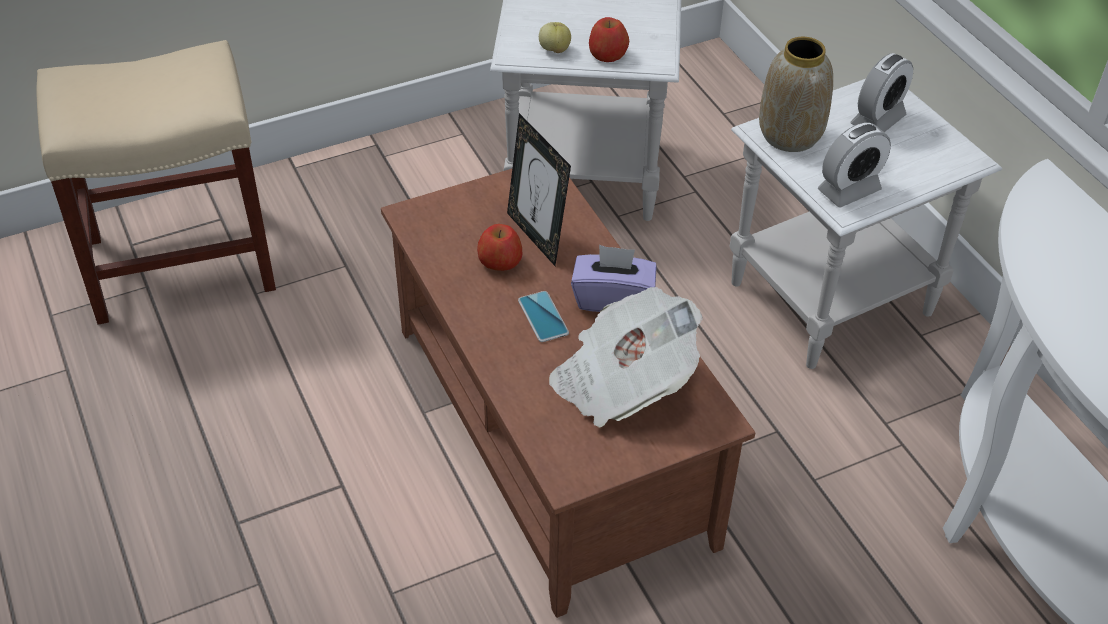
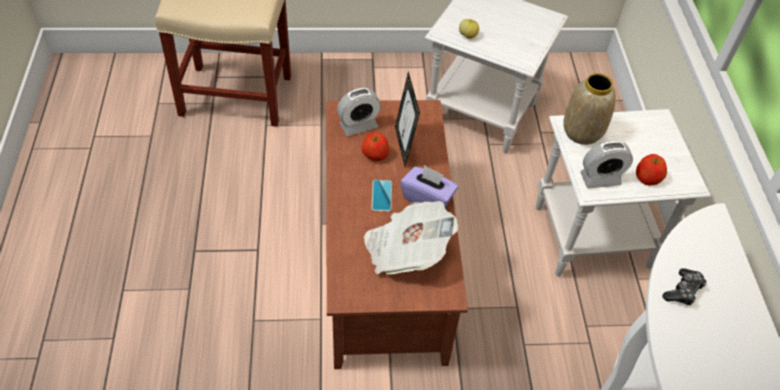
camera: 20 degrees right, 5 degrees up
(607, 54) = (498, 47): apple -> apple (647, 177)
(878, 120) = (644, 139): alarm clock -> alarm clock (358, 125)
(1061, 285) = (683, 291): none -> game controller

